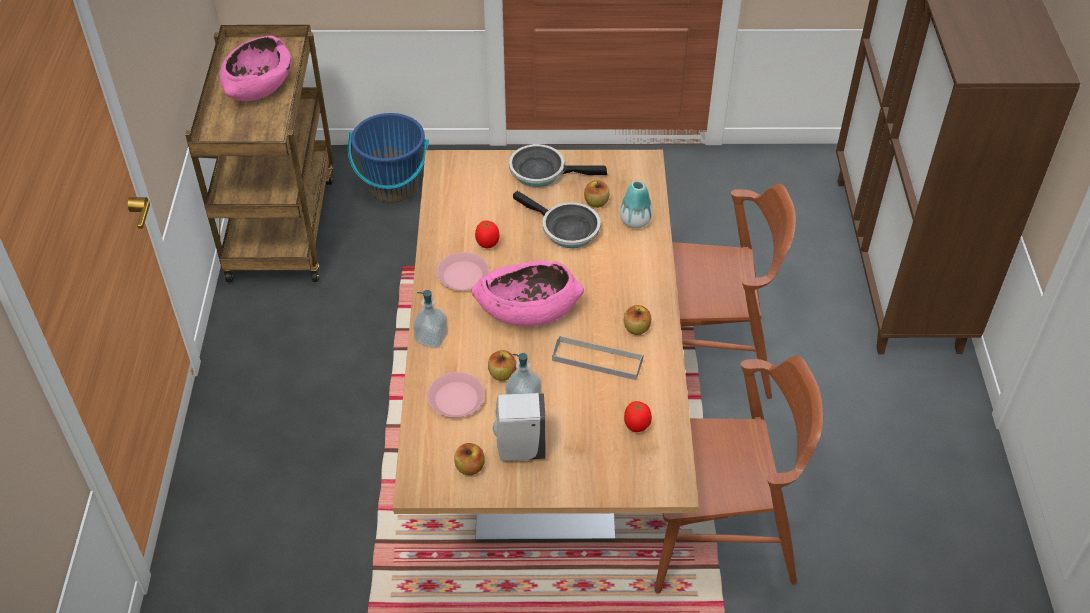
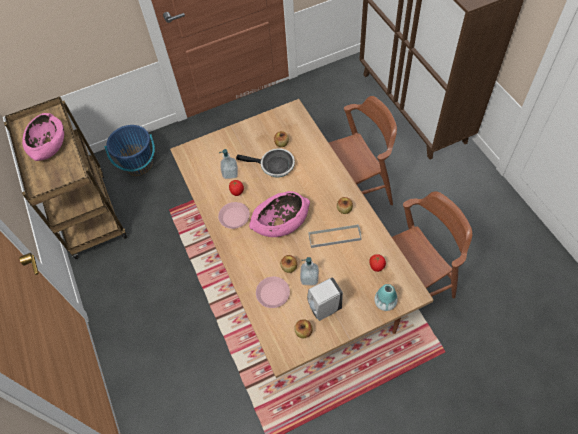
camera: 20 degrees left, 10 degrees up
(431, 338) = (238, 262): soap dispenser -> soap dispenser (230, 173)
(542, 172) = (242, 136): frying pan -> none
(635, 221) = (308, 146): vase -> vase (385, 303)

